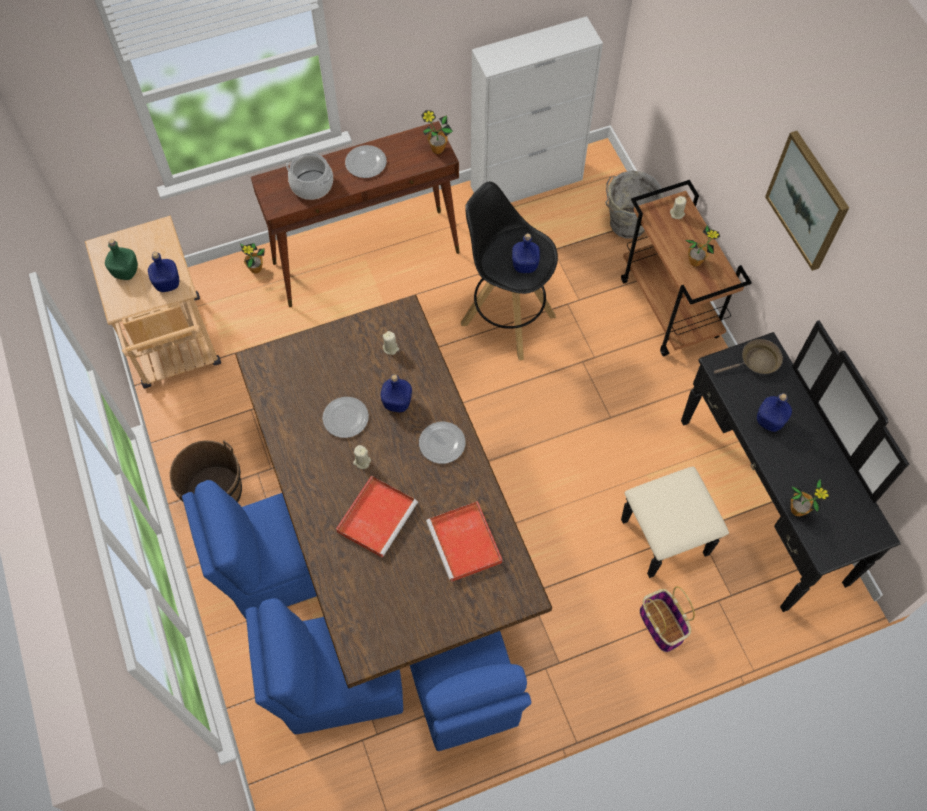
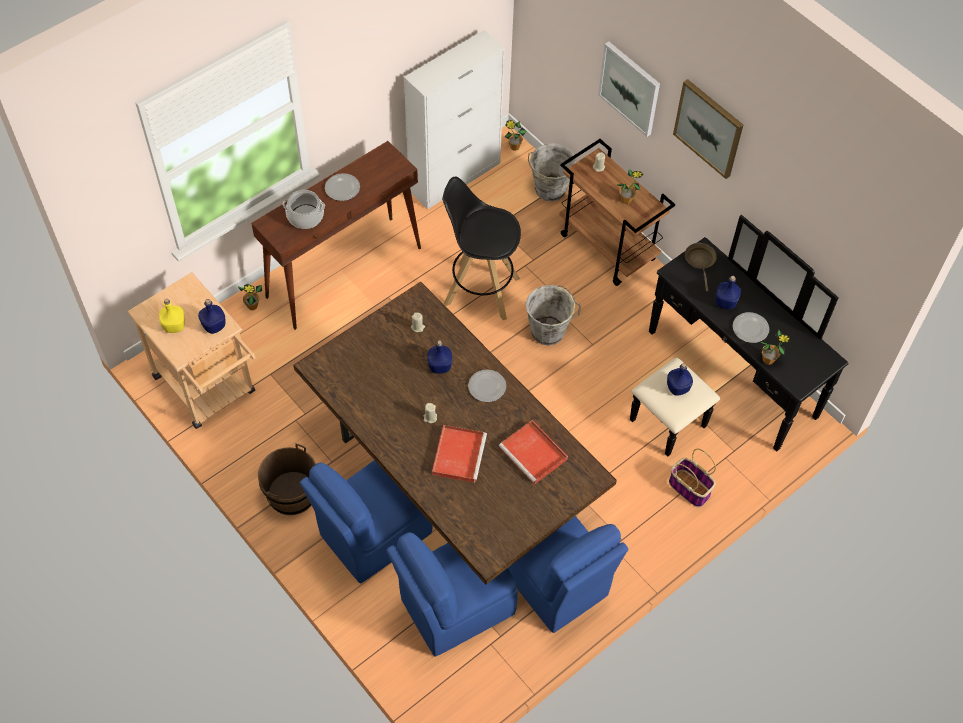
camera: 20 degrees left, 5 degrees down
(126, 272) = (175, 326): green bottle -> yellow bottle
(345, 417) = (403, 389): plate -> plate (750, 328)
(437, 149) = (396, 163): potted plant -> potted plant (514, 147)
(525, 266) = (497, 237): blue bottle -> blue bottle (678, 388)
(566, 388) = (549, 332): none -> grey bucket
(731, 126) = (630, 88): none -> picture
(756, 362) = (700, 262): brown frying pan -> brown frying pan turned 60 degrees counterclockwise

